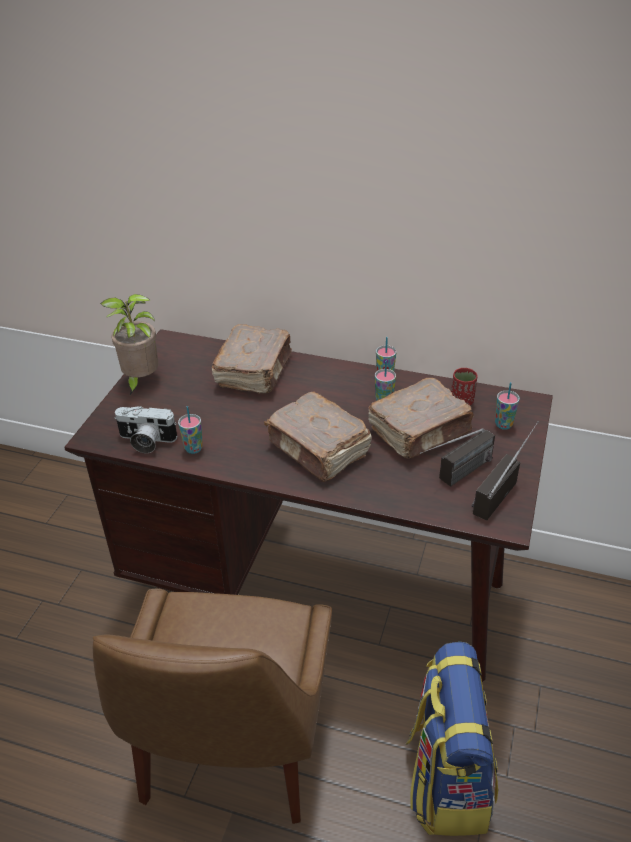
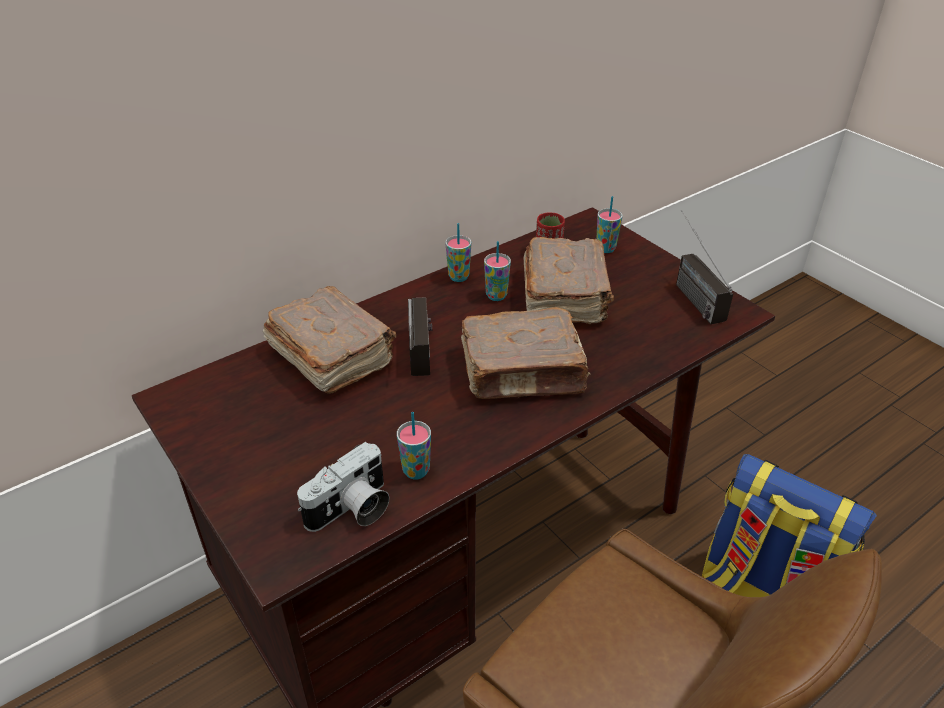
camera: 55 degrees left, 0 degrees up
(140, 381) = (218, 461): potted plant -> none
(455, 477) = (651, 309): radio -> radio (422, 364)

